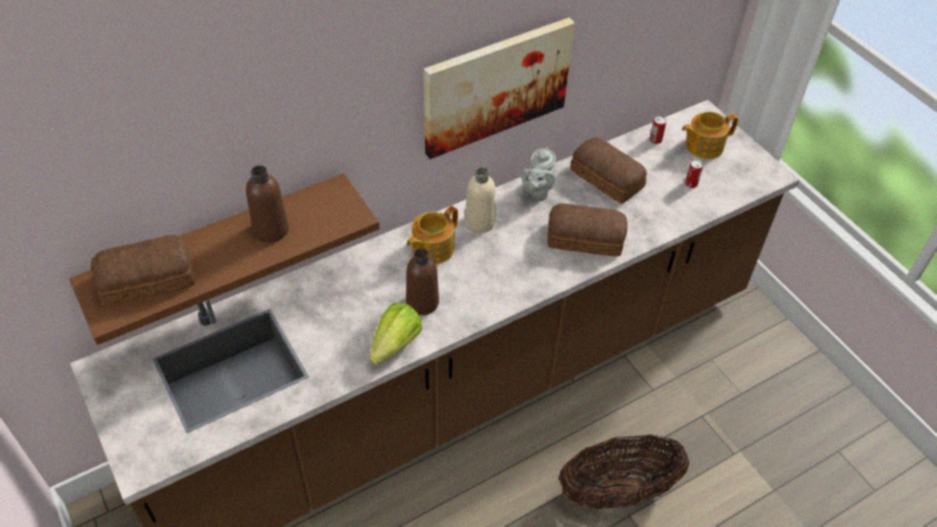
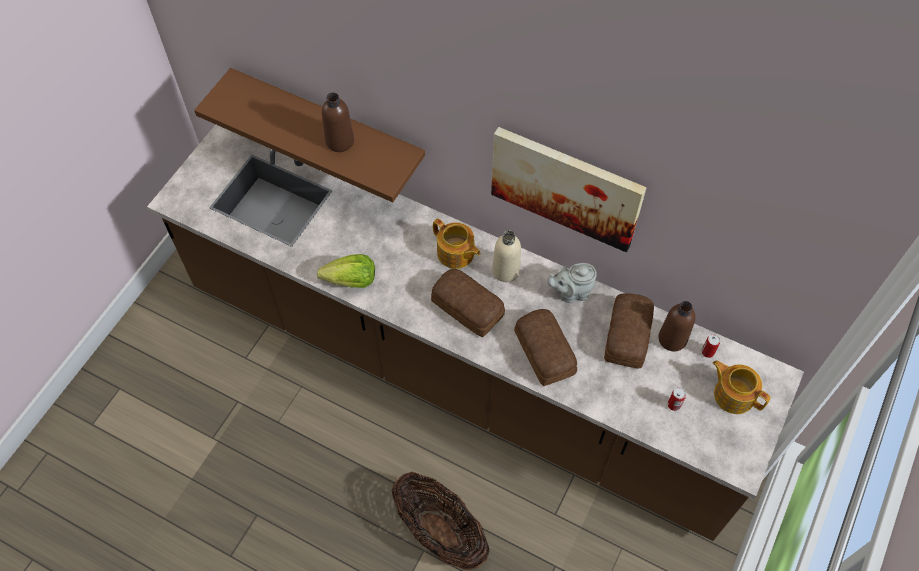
camera: 60 degrees right, 10 degrees up
(149, 281) = (253, 106): bread -> bread (467, 309)
(422, 303) = (400, 276): brown bottle -> brown bottle (672, 339)
(432, 248) = (456, 254): teapot -> teapot turned 150 degrees counterclockwise

